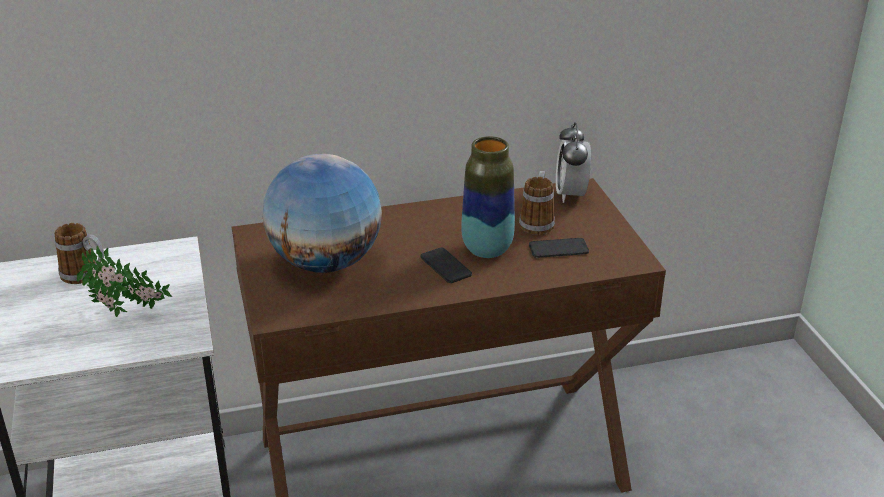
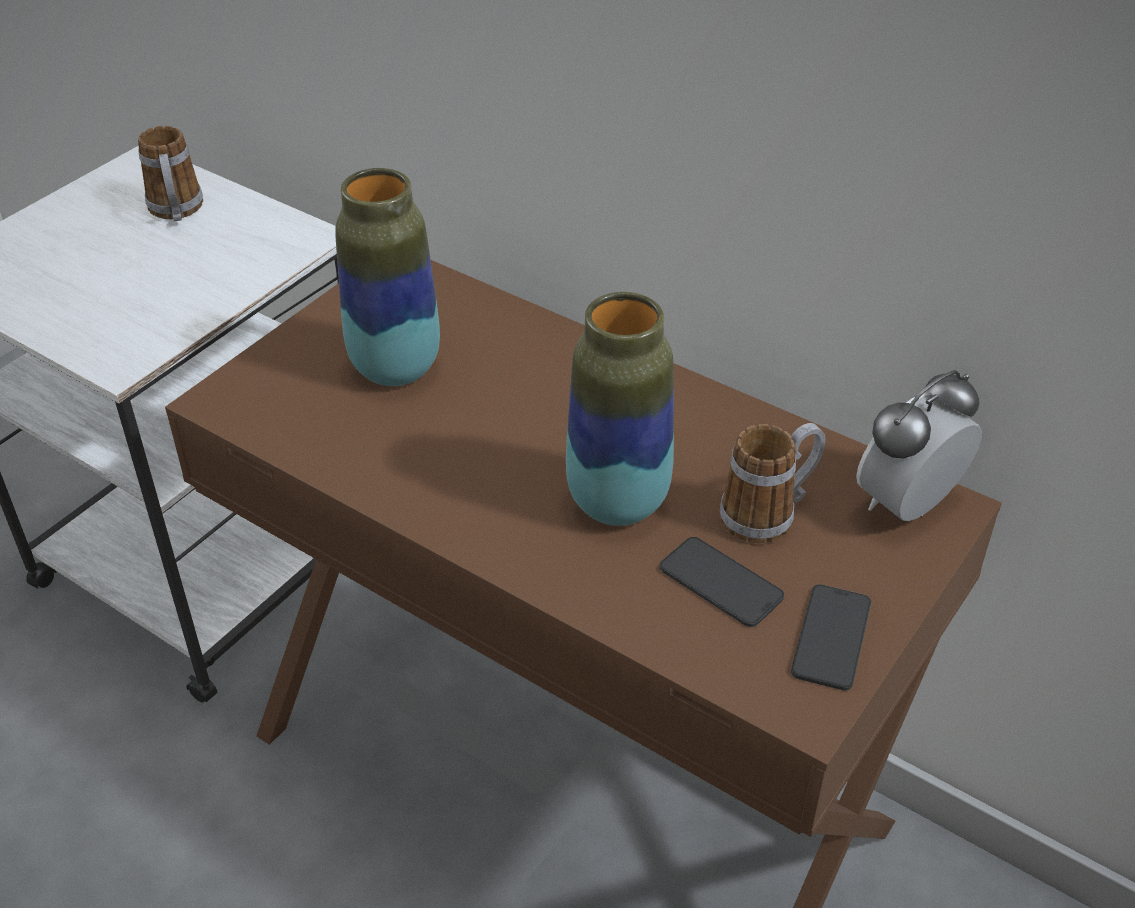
camera: 50 degrees right, 10 degrees up
(128, 315) = (128, 288): potted plant -> none
(325, 263) = (395, 368): globe -> vase
(445, 266) = (520, 485): phone -> phone (831, 637)

